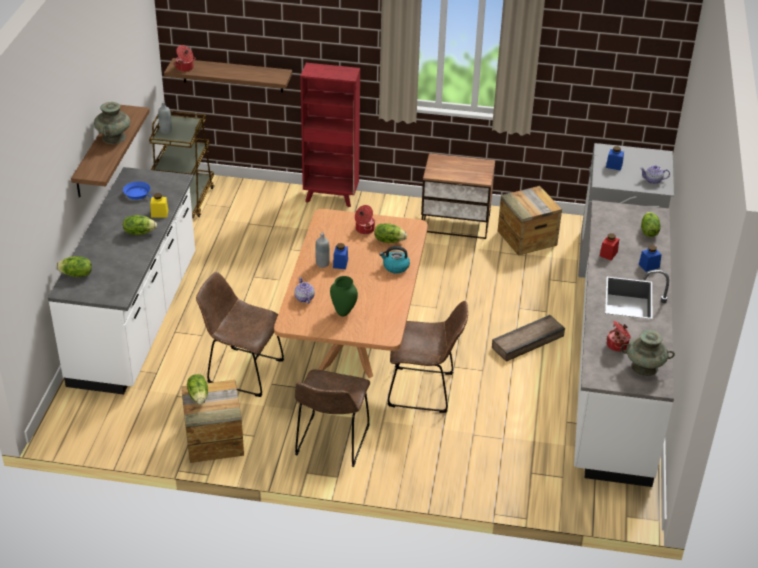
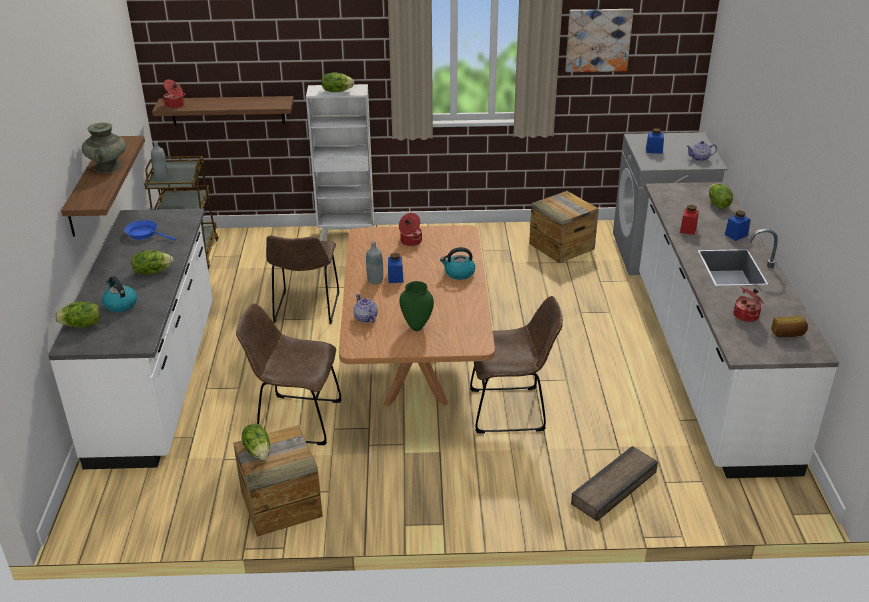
camera: 10 degrees left, 5 degrees down
(108, 260) = (120, 304): none -> kettle
(159, 213) = (173, 250): yellow jar -> none
(331, 197) = (347, 233): red bookcase -> white bookcase
(331, 443) = (424, 485): brown chair -> brown chair (306, 310)
(389, 240) = (442, 249): lettuce -> lettuce (337, 91)
(456, 224) = (485, 243): nightstand -> none
(528, 342) = (604, 344): crate -> crate (615, 488)
(578, 53) = (598, 40): none -> picture
(644, 367) = (788, 334): turquoise vase -> bread

